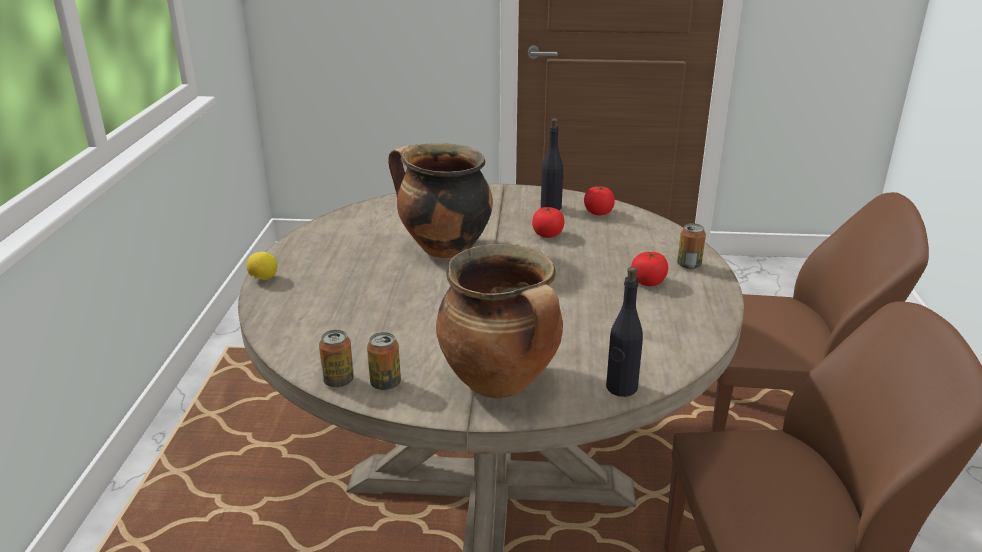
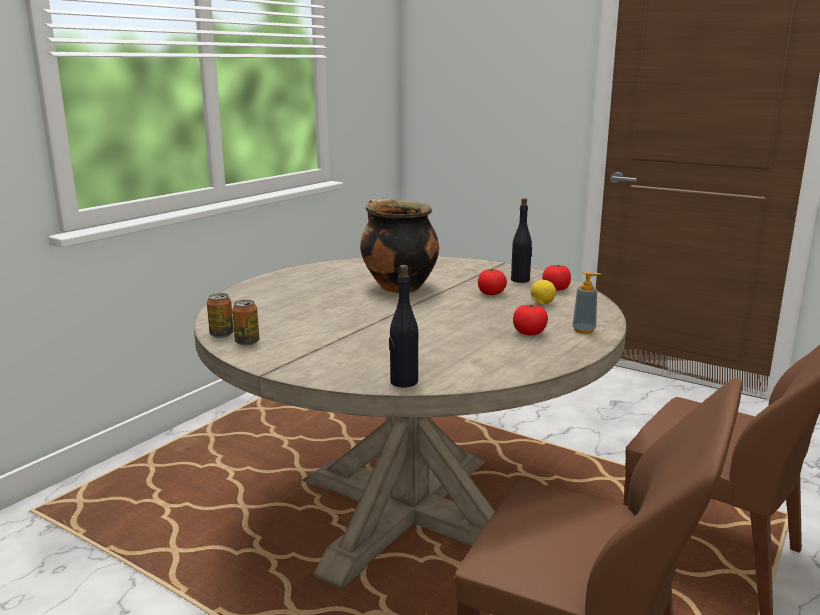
camera: 30 degrees right, 10 degrees down
(263, 279) = (257, 281): lemon -> lemon (542, 303)
(502, 383) = (321, 359): cooking pot -> none
(689, 265) = (584, 330): can -> soap dispenser

